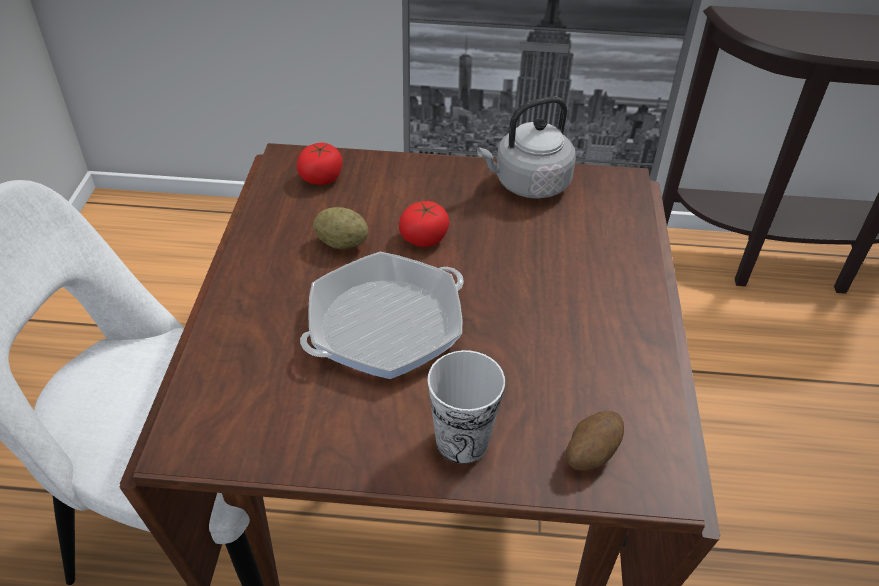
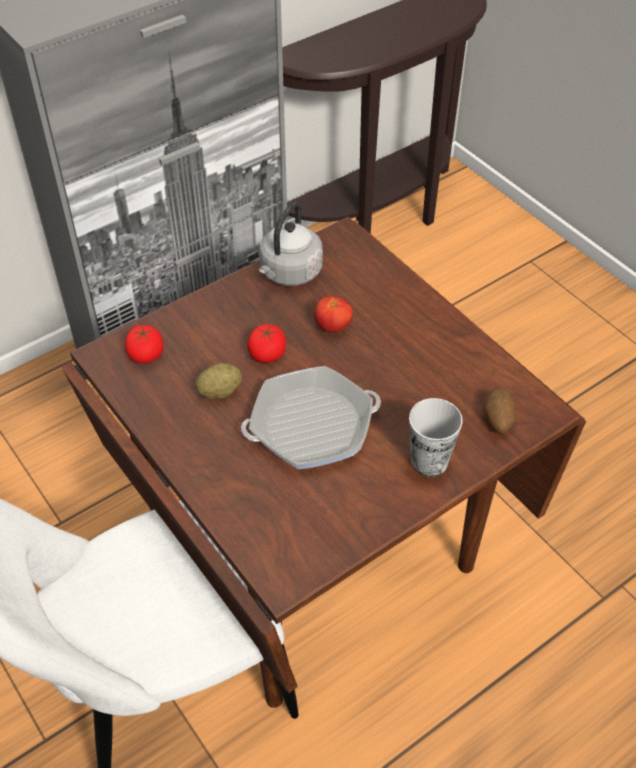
camera: 40 degrees left, 5 degrees up
(385, 325) = (311, 426): frying pan -> frying pan turned 60 degrees clockwise
(515, 252) = (333, 326): none -> tomato

